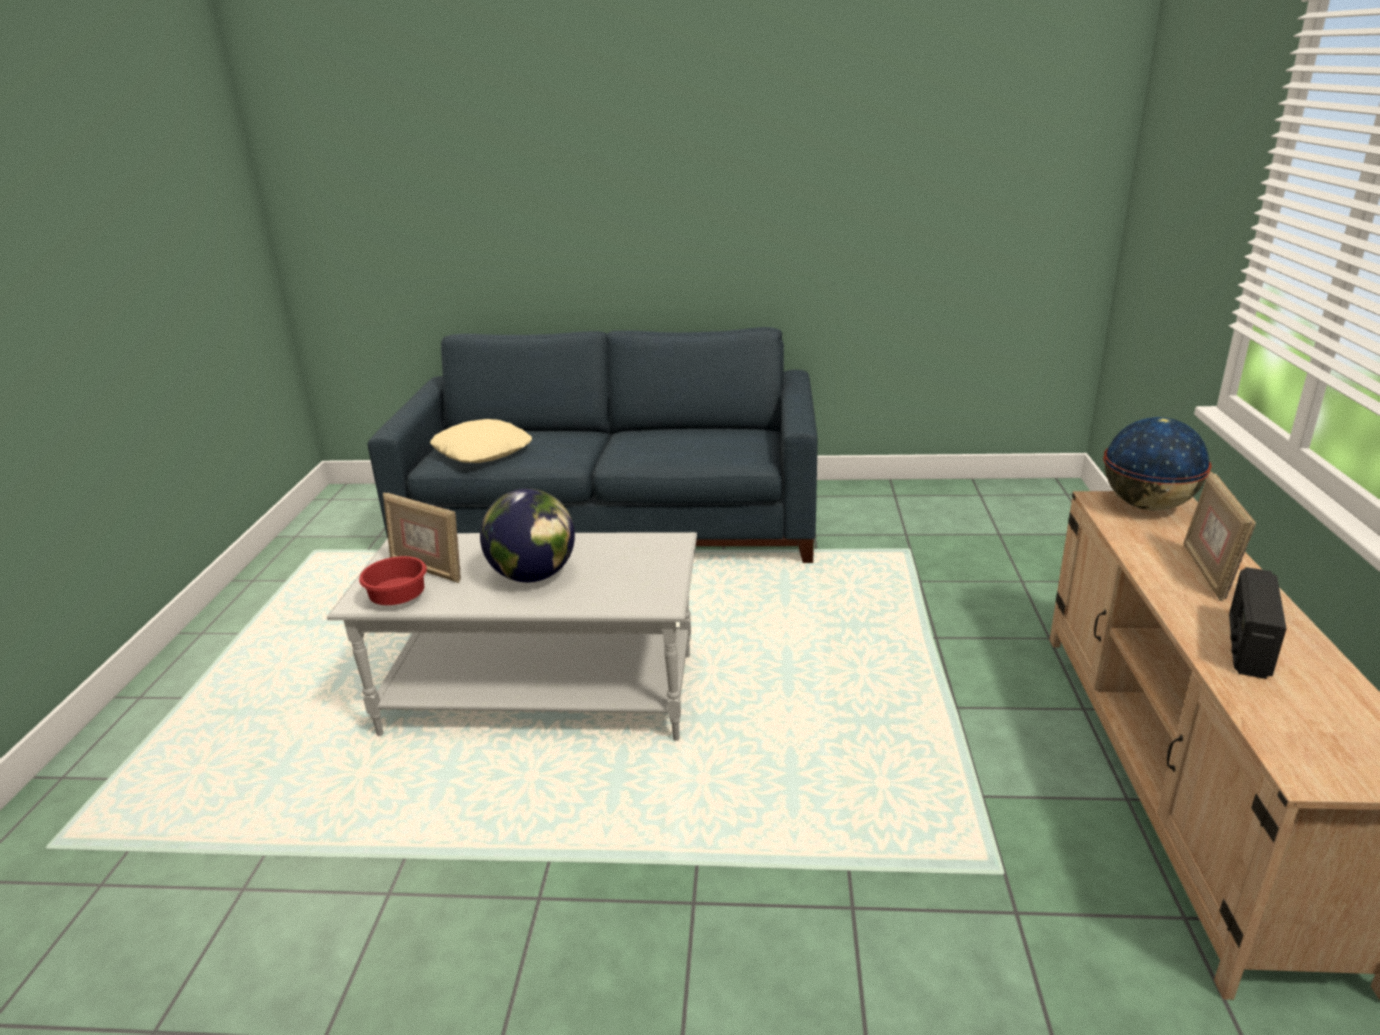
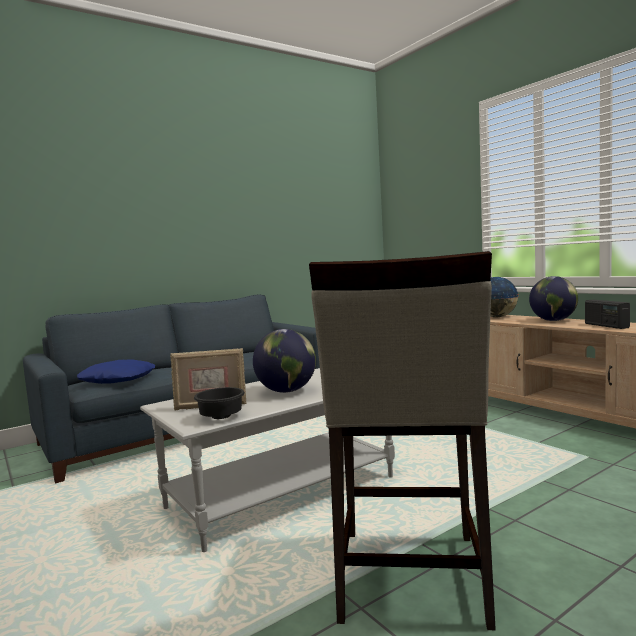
camera: 40 degrees left, 20 degrees down
(396, 599) = (220, 417): red bowl -> black bowl
(473, 891) = (409, 576): none -> beige stool
(483, 451) = (118, 379): beige pillow -> blue pillow
(1207, 572) = (553, 320): picture frame -> globe

